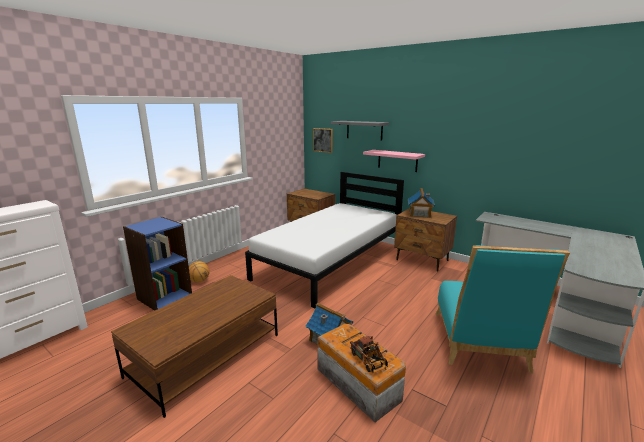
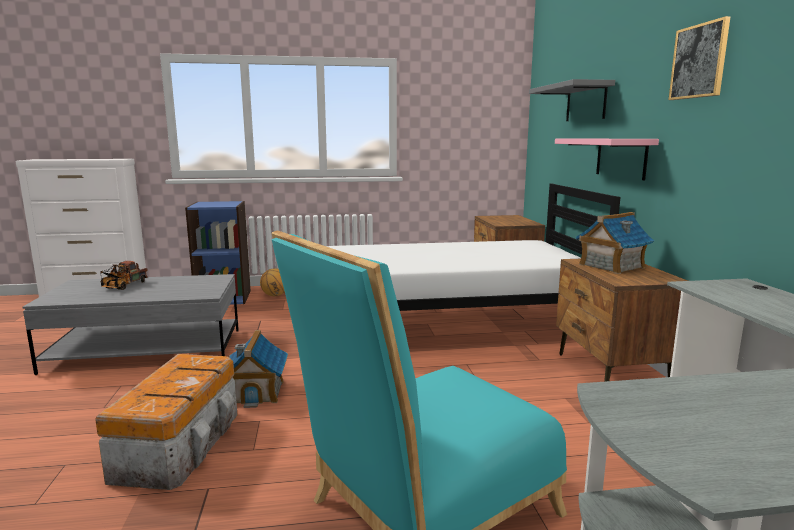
camera: 45 degrees right, 5 degrees down
(206, 355) = (146, 351): brown coffee table -> grey coffee table
(323, 140) = (543, 129): picture -> picture (699, 61)
(369, 362) = (143, 395): toy truck -> toy truck (123, 286)

